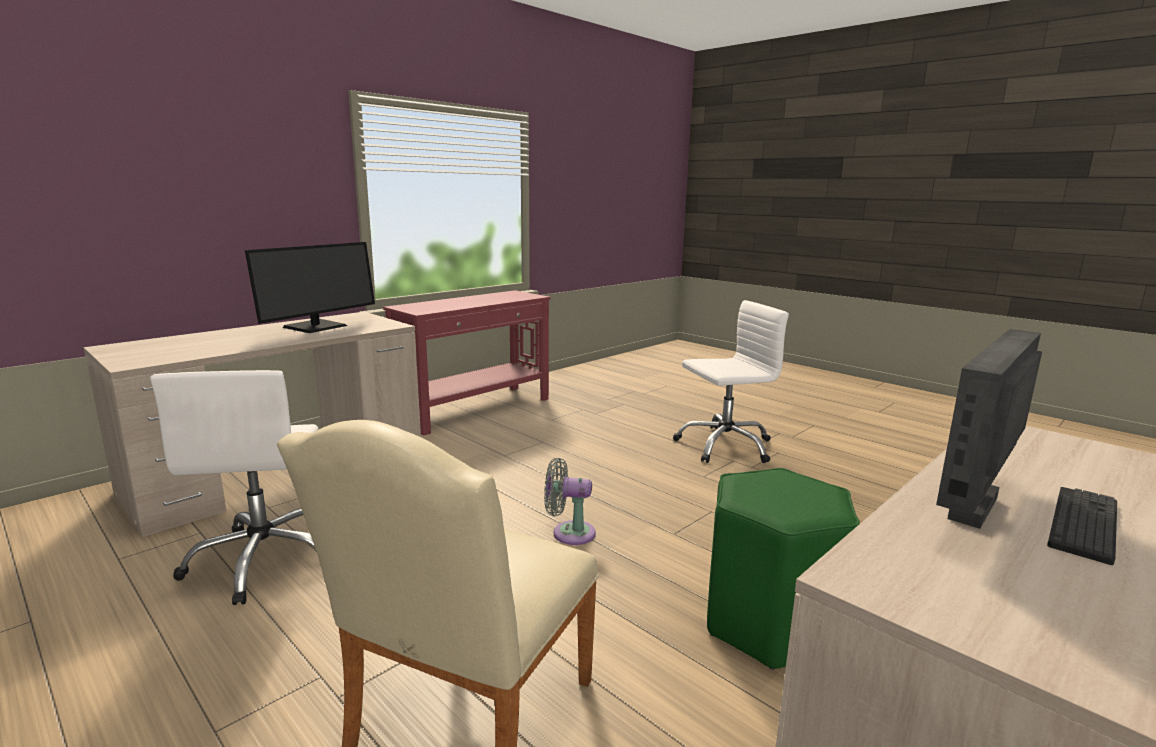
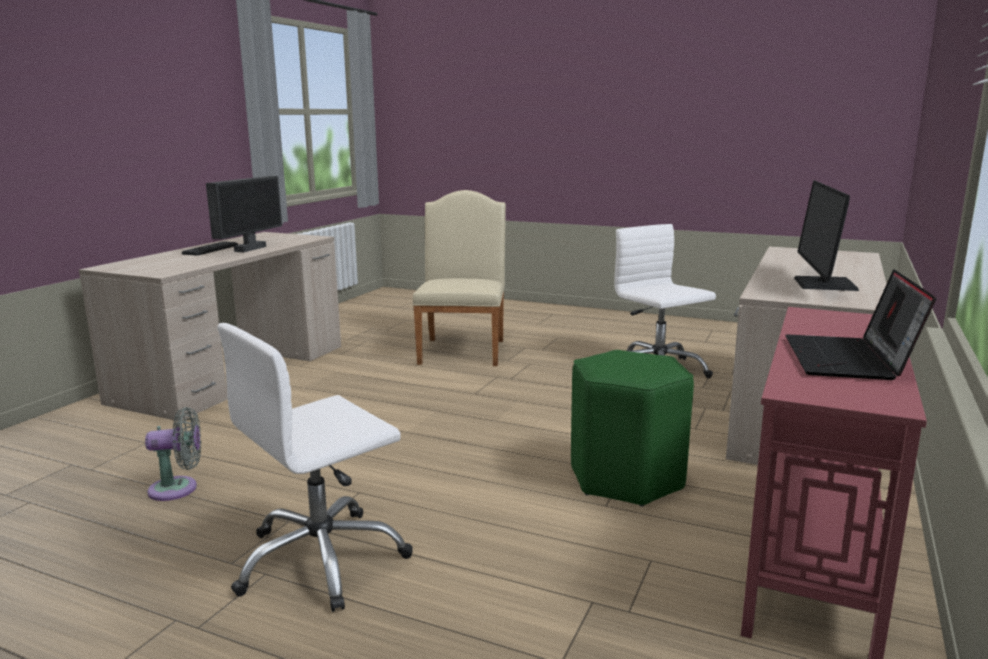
camera: 160 degrees right, 0 degrees up
(482, 299) = (850, 360): none -> laptop
(569, 533) = (476, 414): grey fan -> grey fan (178, 489)
(771, 623) = (317, 393): green stool -> green stool (626, 479)

